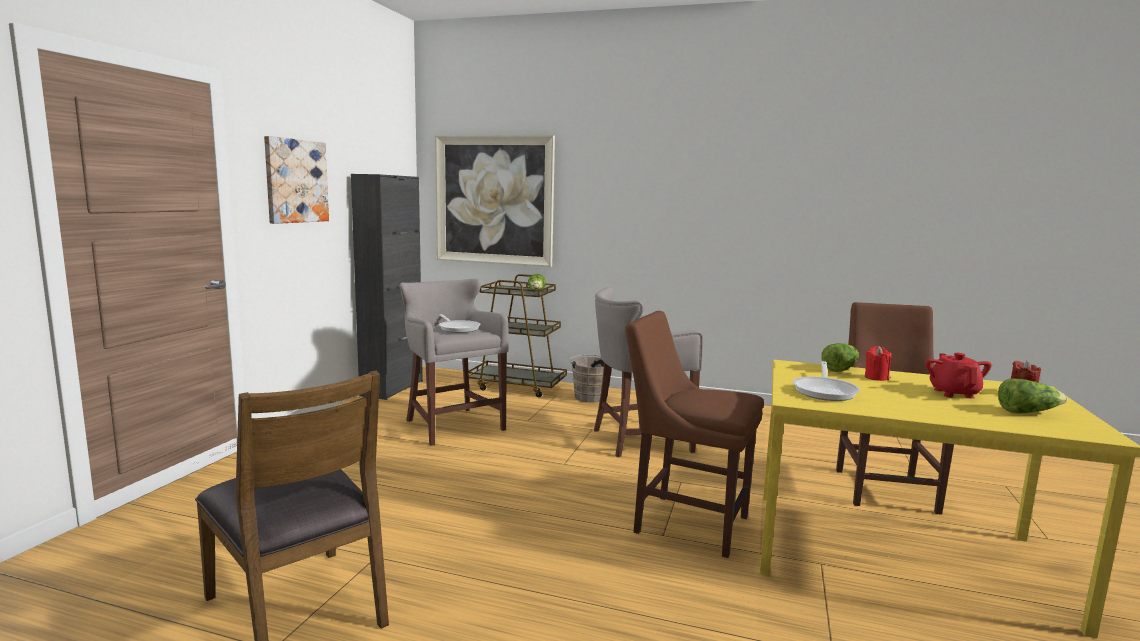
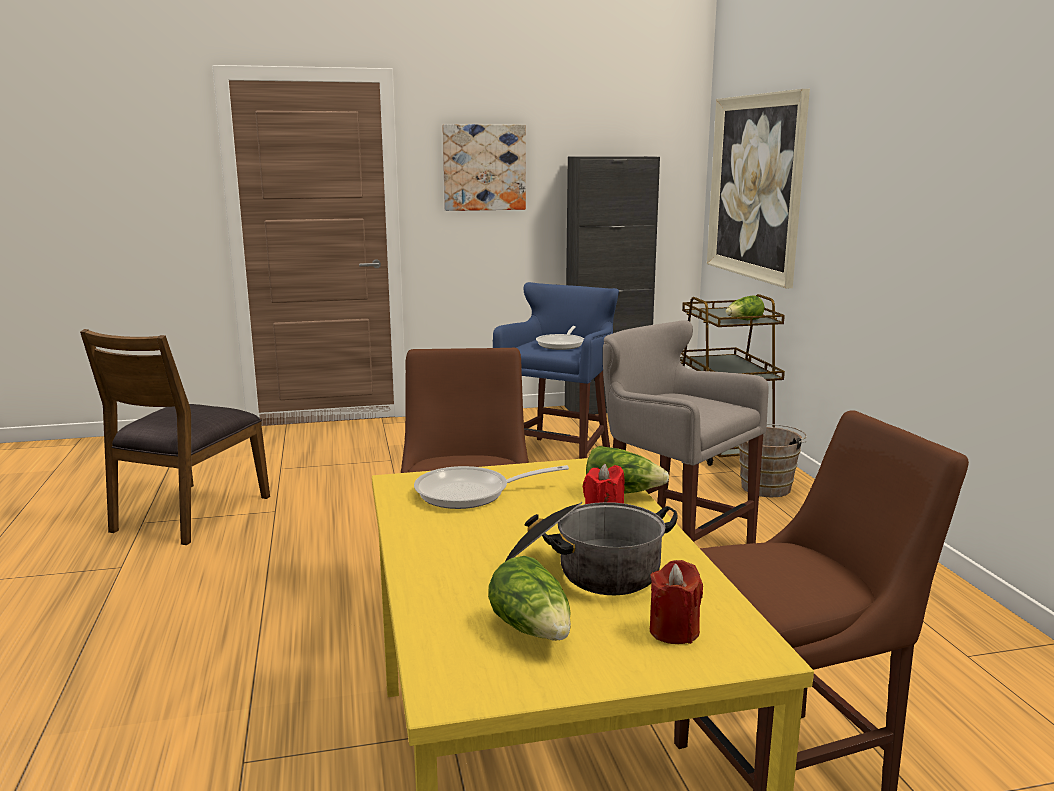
camera: 60 degrees right, 5 degrees up
(452, 424) = (558, 455): grey stool -> blue stool
(953, 393) = (585, 572): red teapot -> cooking pot

